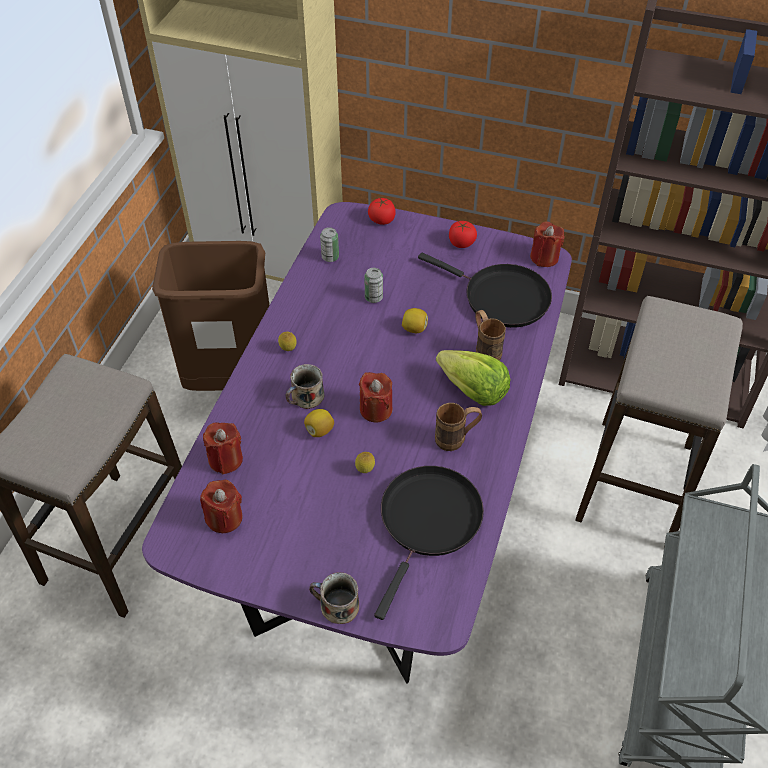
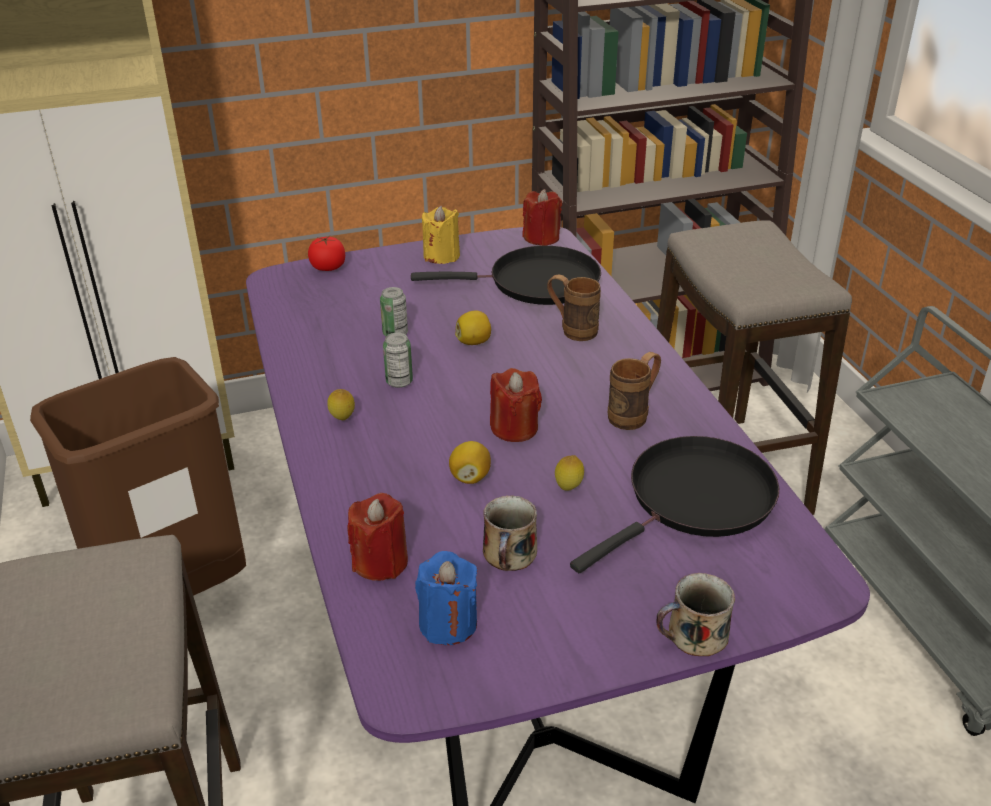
camera: 35 degrees left, 15 degrees down
(224, 518) = (448, 623): red candle -> blue candle
(306, 397) = (417, 454): mug -> mug (510, 555)
(330, 257) = (301, 319): can -> can (399, 382)
(428, 522) = (695, 500): black frying pan -> black frying pan turned 60 degrees clockwise
(461, 243) = (441, 256): tomato -> yellow candle
(472, 391) = (600, 367): lettuce -> none

